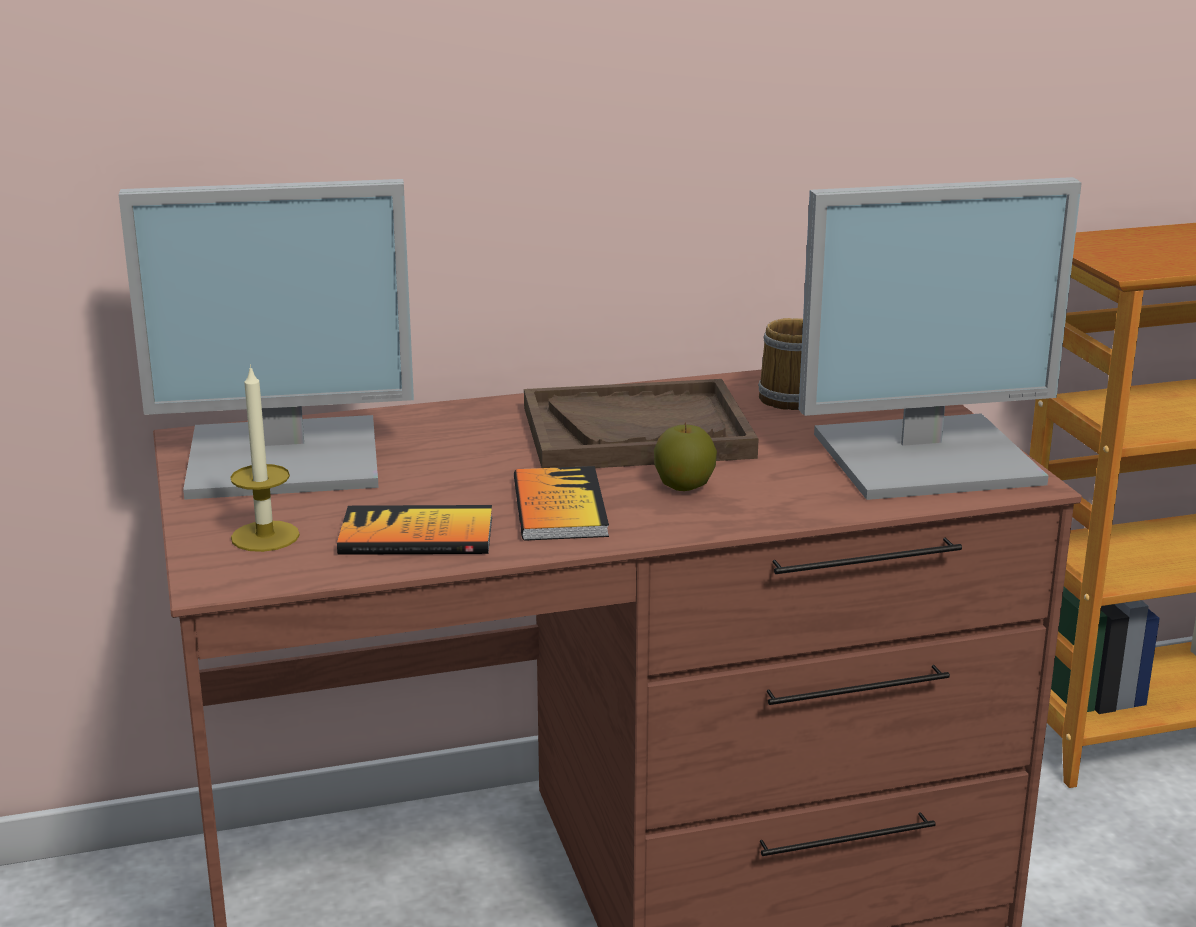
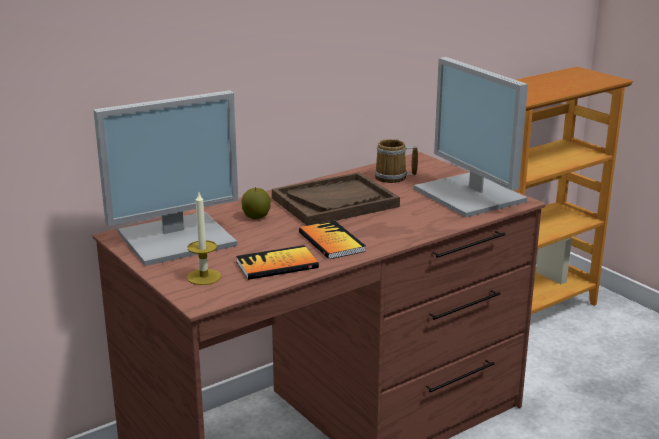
camera: 20 degrees left, 0 degrees up
(684, 486) = (378, 224): apple -> apple (256, 217)
(929, 457) = (472, 195): monitor -> monitor turned 90 degrees clockwise

